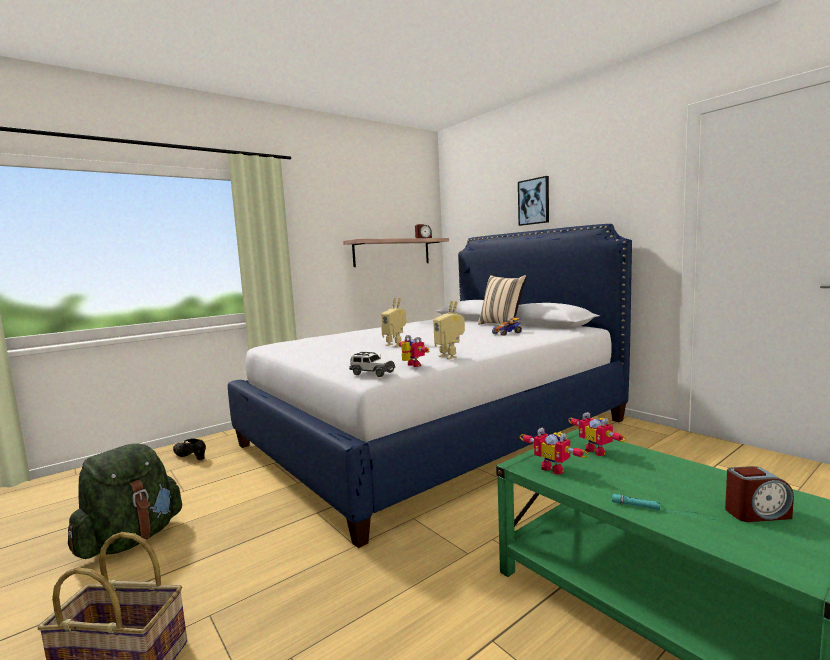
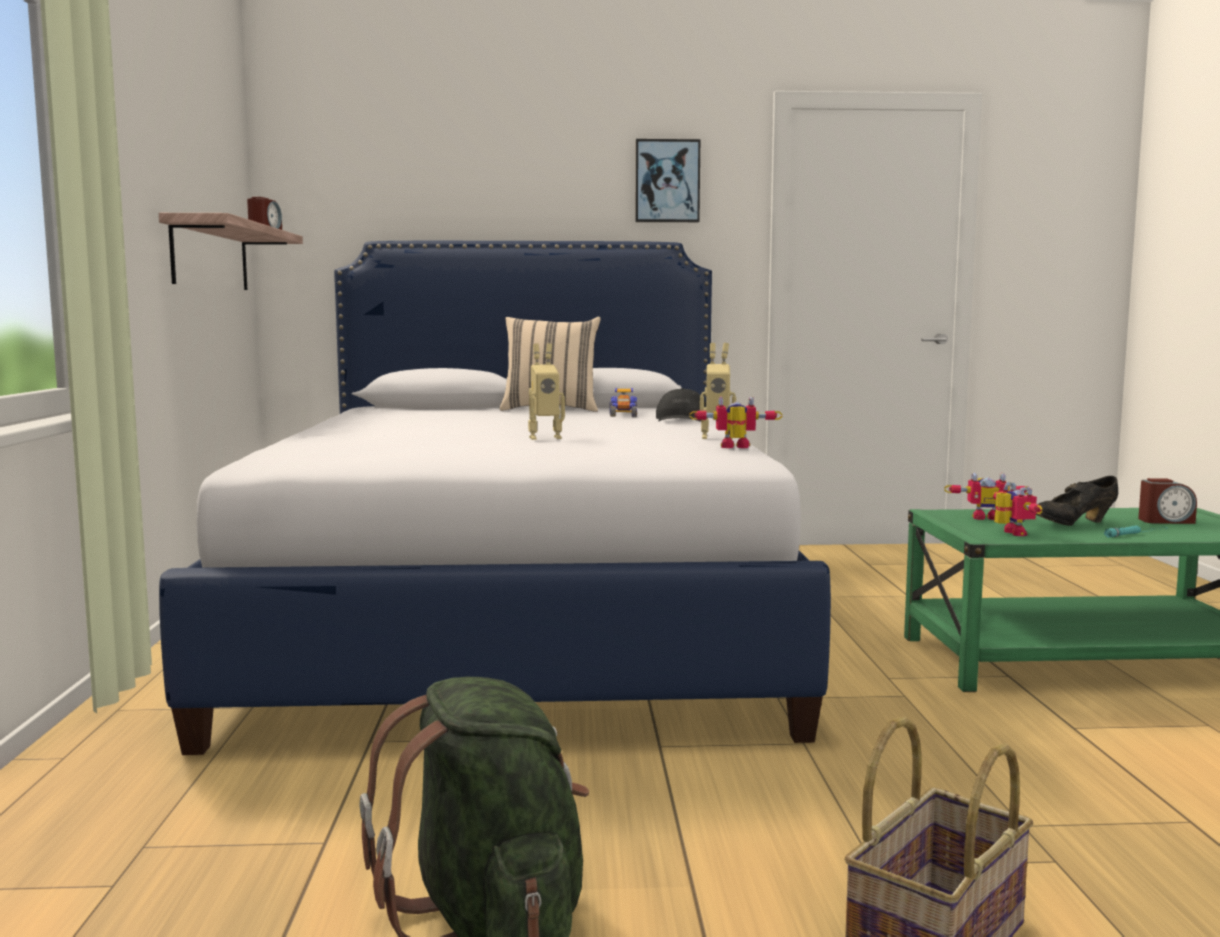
camera: 55 degrees left, 0 degrees up
(190, 457) = (112, 814): black shoe -> black shoe (1074, 524)
(372, 373) = (743, 458): toy car -> none
(513, 340) = (681, 419): none -> black cap
(534, 201) = (516, 187): picture -> picture (667, 181)
(554, 468) = (1010, 533): toy robot -> toy robot turned 90 degrees counterclockwise
(756, 513) = (1165, 521): alarm clock -> alarm clock turned 60 degrees clockwise

